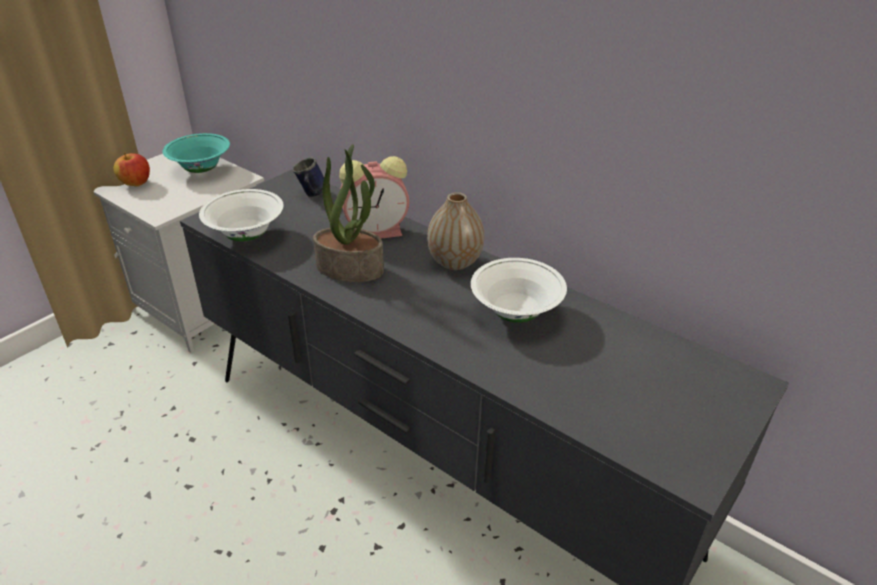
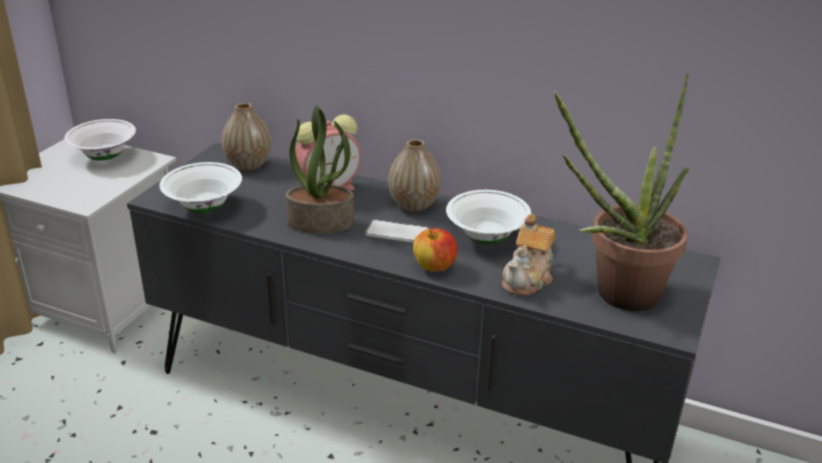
camera: 15 degrees left, 5 degrees down
(136, 183) = (40, 178): apple -> apple (434, 267)
(201, 169) = (105, 157): turquoise bowl -> white bowl
(312, 195) = (248, 165): blue mug -> vase
(422, 292) = (397, 233): none -> phone
(542, 372) = (528, 279): none -> teapot
(637, 413) = (615, 295): none -> potted plant

